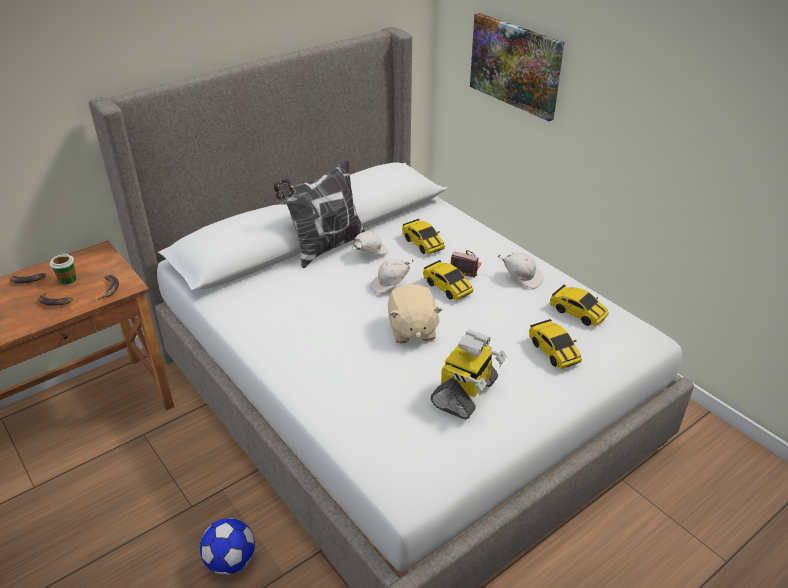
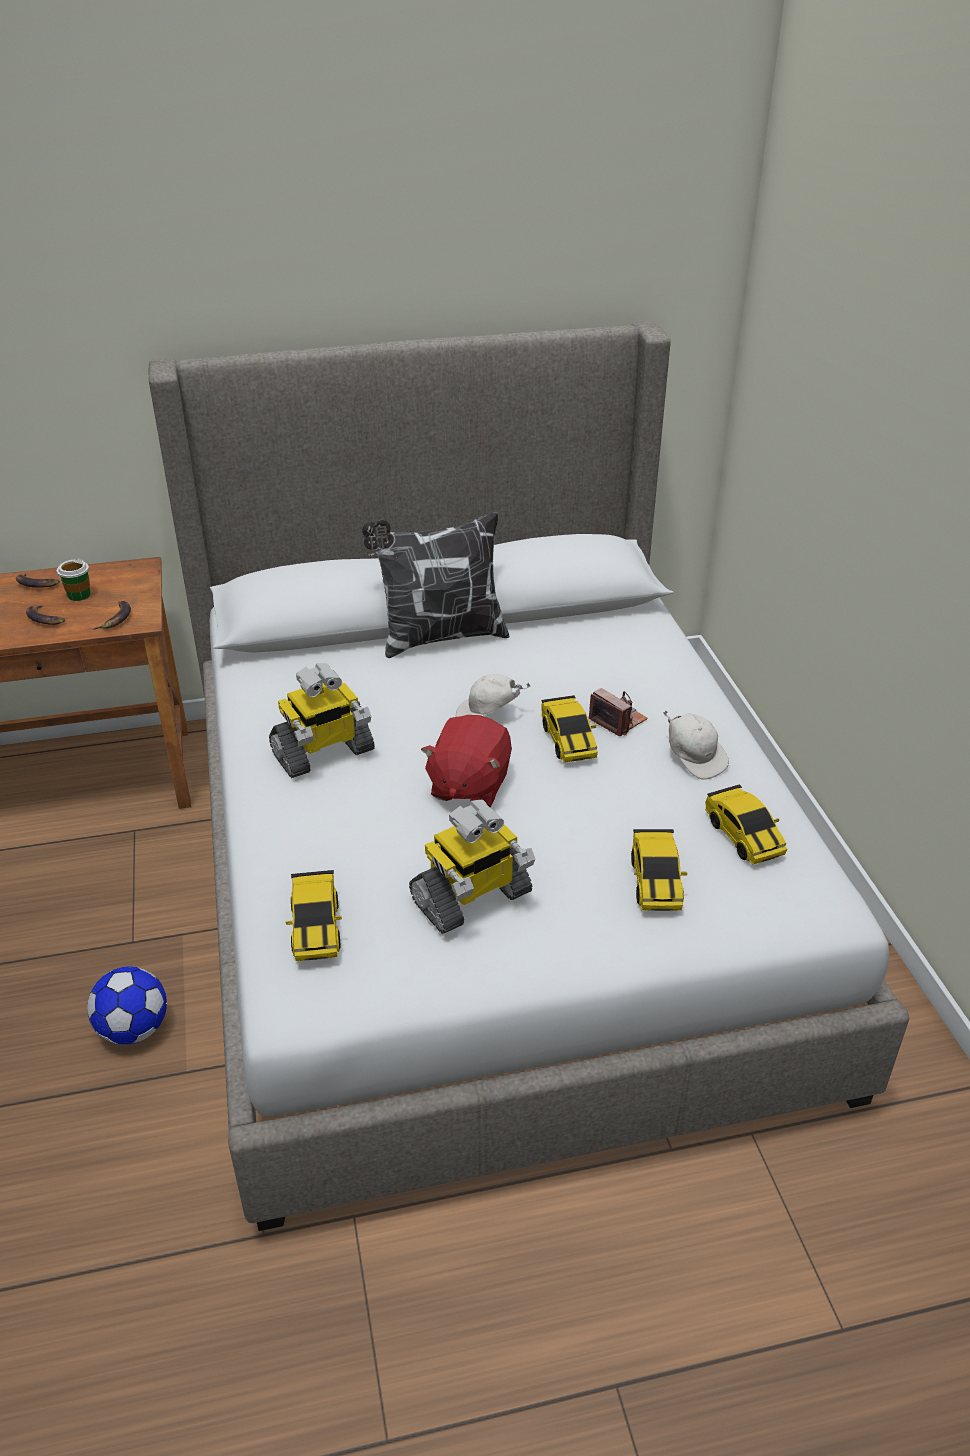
camera: 25 degrees right, 0 degrees up
(308, 337) = (323, 753): none -> toy robot
(369, 254) = (493, 662): white cap -> none
(412, 330) = (468, 785): beige plush toy -> red plush toy
(423, 243) = (582, 667): toy car -> toy car (316, 927)
(515, 65) = (820, 413): picture -> none

